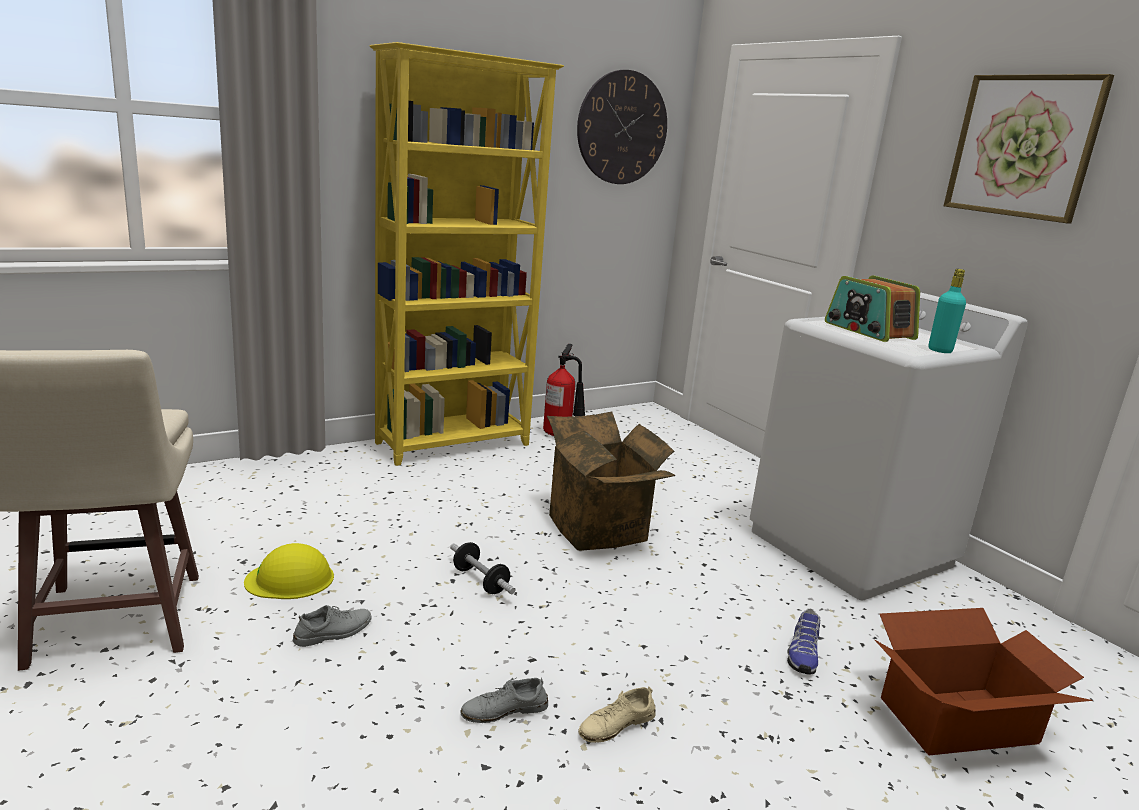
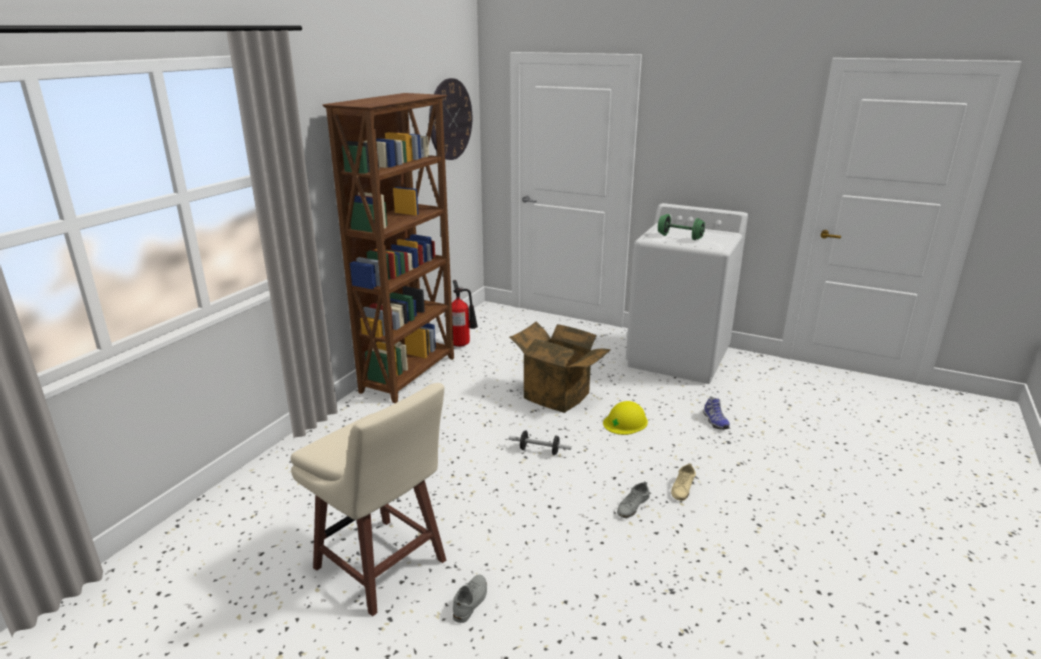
camera: 30 degrees left, 5 degrees up
(290, 579) = (441, 496): yellow hard hat -> yellow hard hat (625, 422)
(333, 632) = (506, 511): grey shoe -> grey shoe (470, 601)
(455, 444) = (410, 374): yellow bookcase -> brown bookcase
(868, 331) = (680, 237): radio -> green dumbbell
(940, 350) = (724, 242): turquoise bottle -> none
(960, 721) = (794, 422): cardboard box -> none
(1023, 146) = (728, 120): picture -> none

